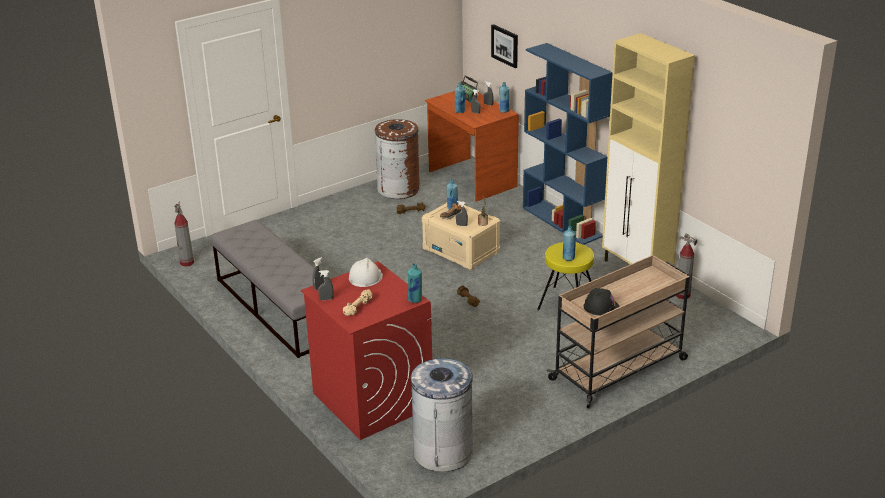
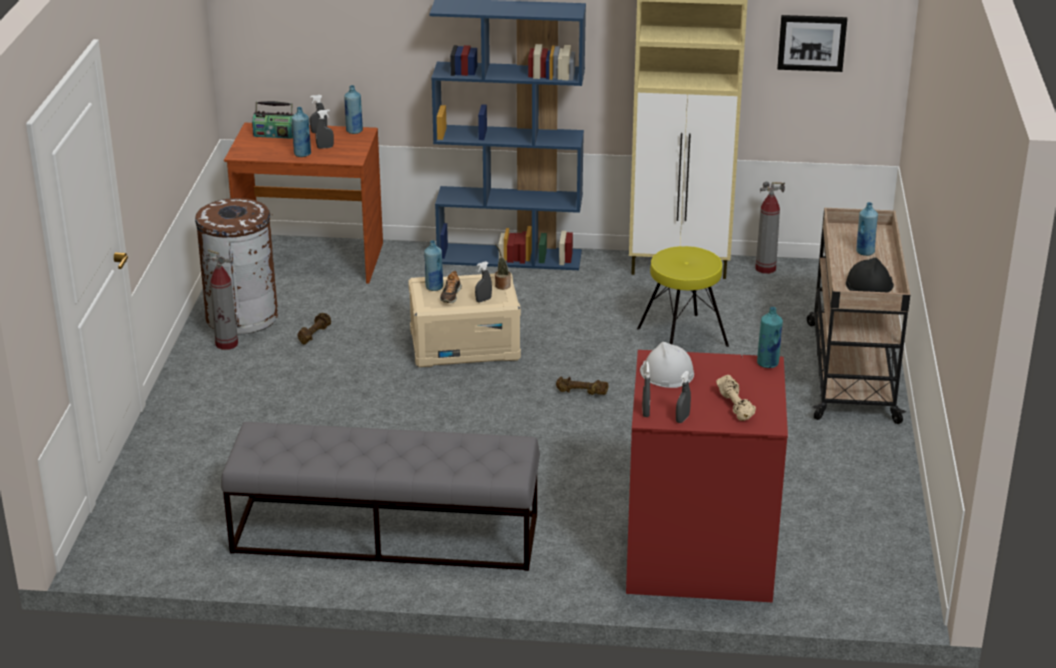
camera: 50 degrees left, 0 degrees up
(187, 263) = (136, 559): fire extinguisher -> fire extinguisher (227, 344)
(443, 452) = (868, 554): grey trash can -> none
(505, 45) = (327, 30): picture -> picture (811, 42)
(568, 258) = (698, 266): blue bottle -> blue bottle (864, 252)

